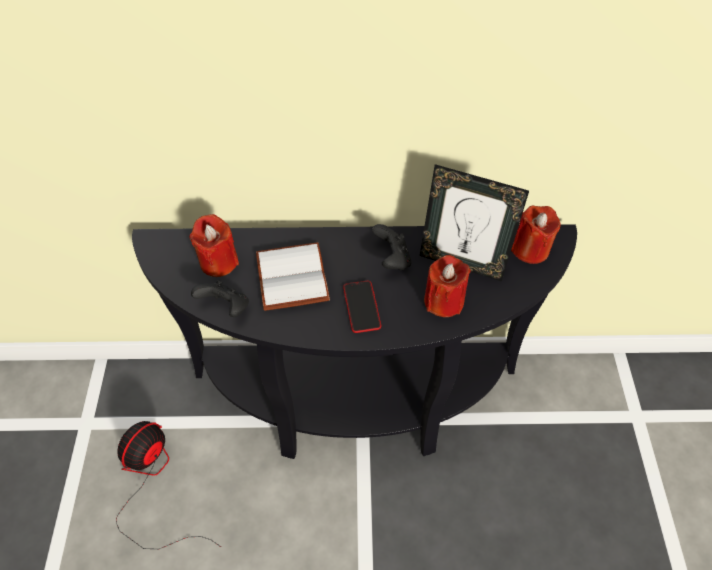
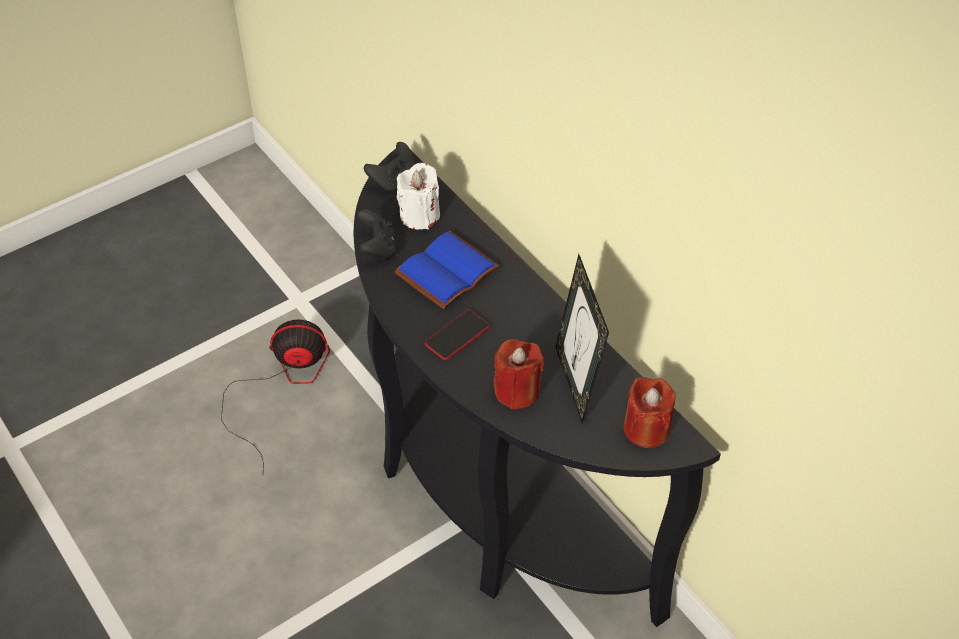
camera: 55 degrees right, 5 degrees down
(218, 261) = (419, 215): red candle -> white candle
(289, 276) = (446, 269): white book -> blue book
(392, 259) = (531, 328): black game controller -> black game controller (394, 181)

